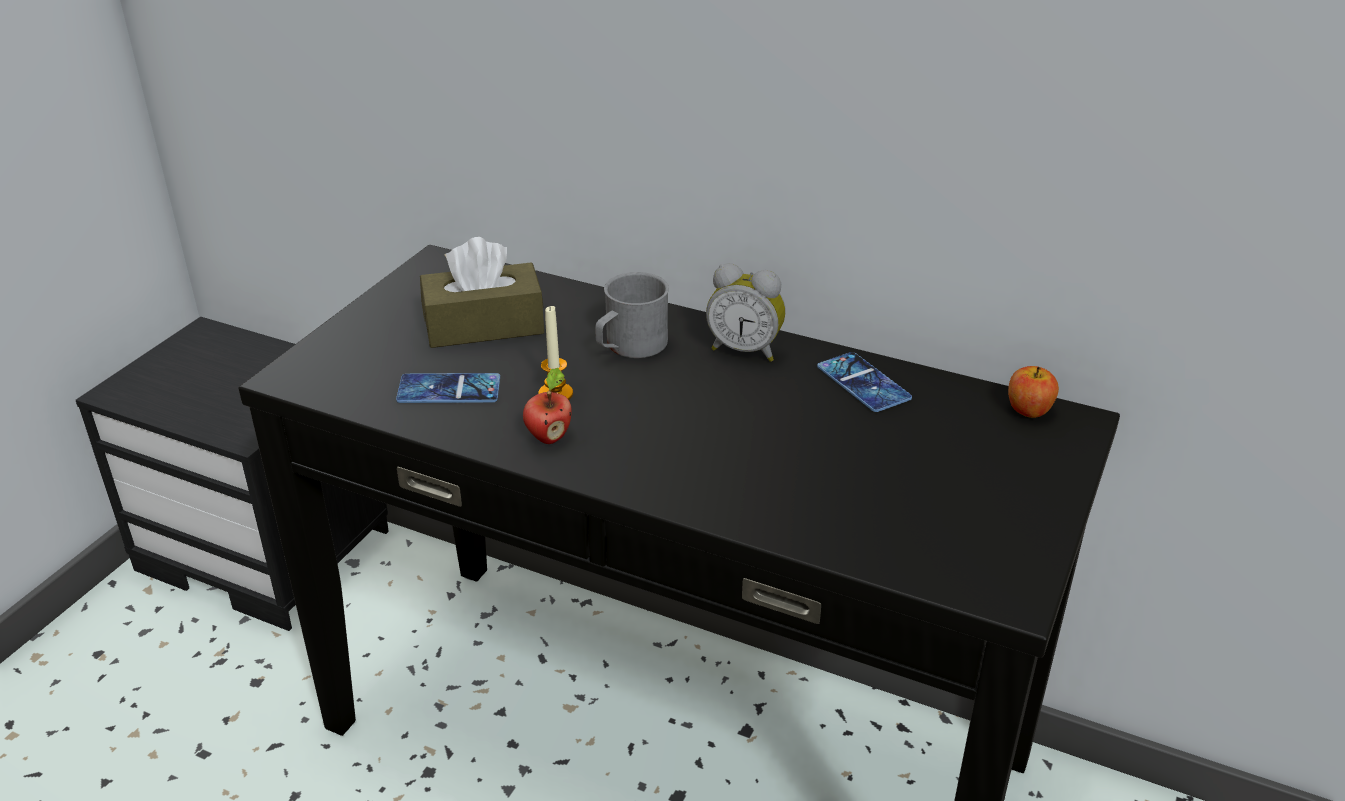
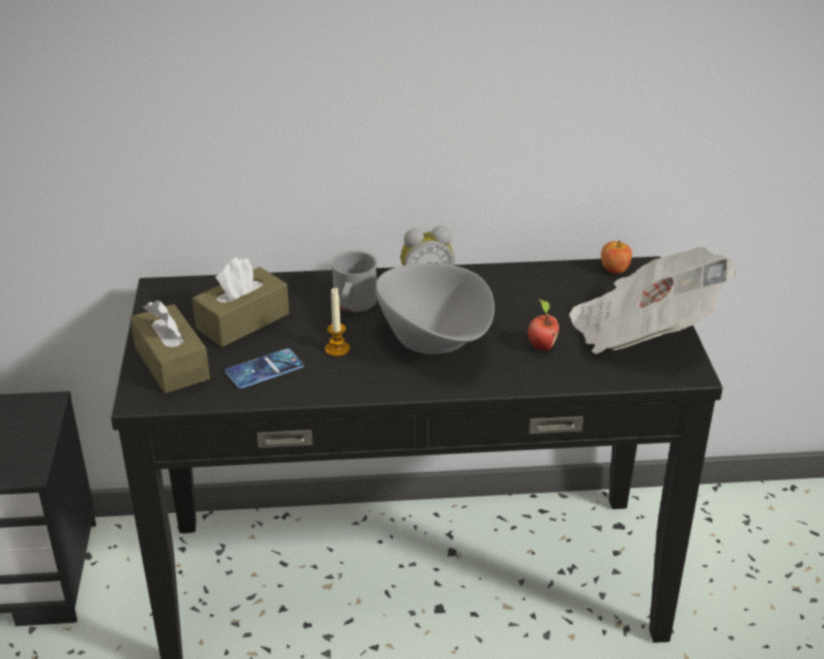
camera: 30 degrees left, 0 degrees up
(360, 348) = (171, 363): none -> brown tissue box
(549, 437) = (360, 376): apple -> apple (541, 346)
(681, 431) = (437, 345): none -> grey bowl
(863, 383) = (513, 282): phone -> none
(989, 512) = (642, 332): none -> newspaper

